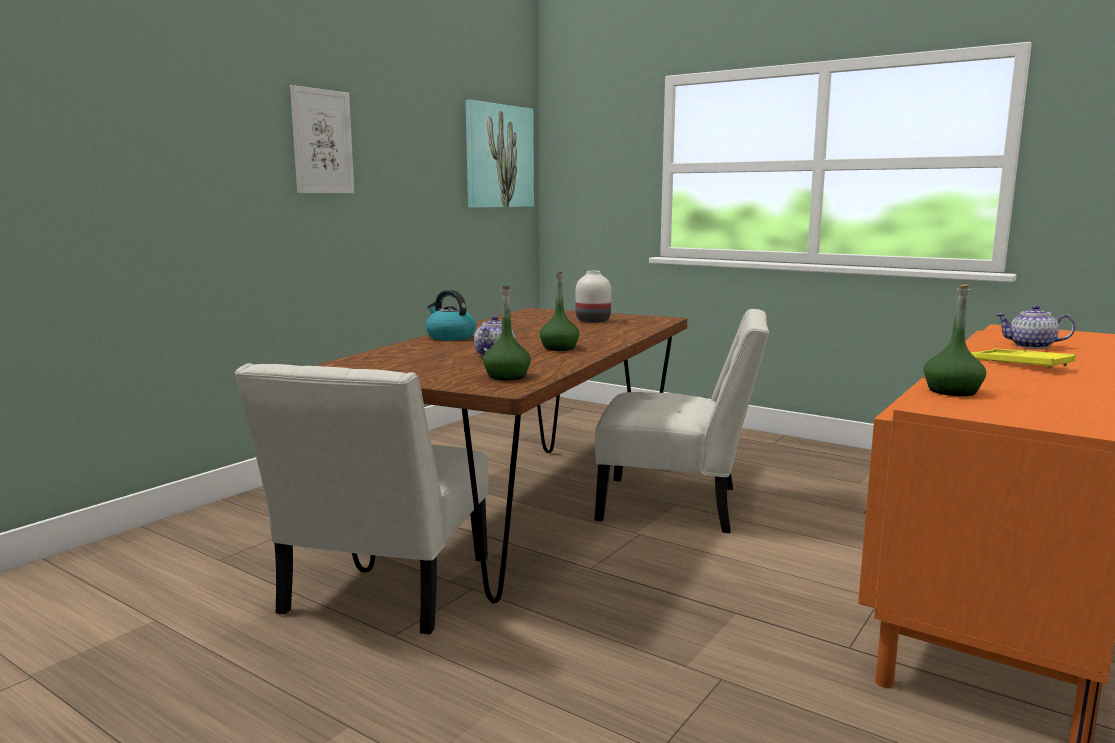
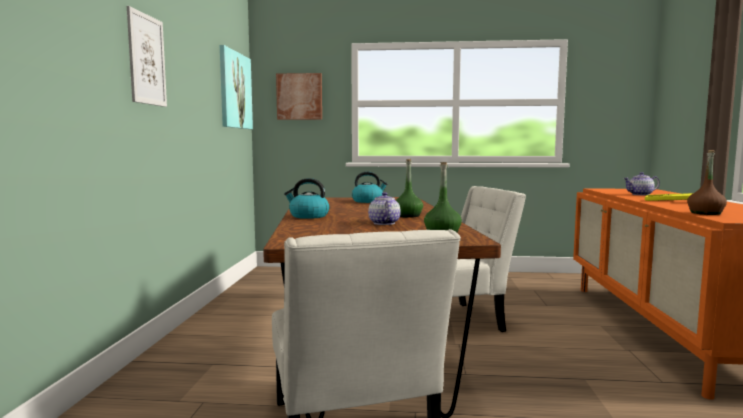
camera: 30 degrees left, 5 degrees down
(592, 320) = (368, 201): white vase -> kettle
(596, 159) = (299, 96): none -> picture
(952, 391) = (705, 213): green bottle -> brown bottle

